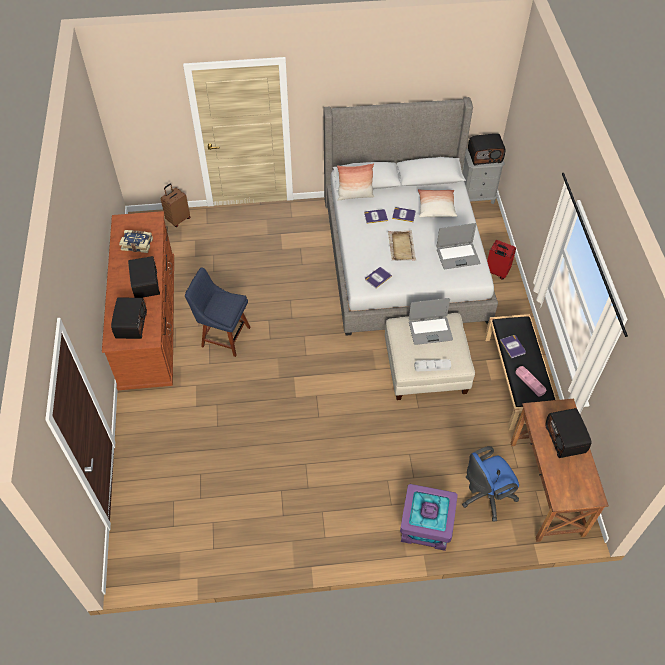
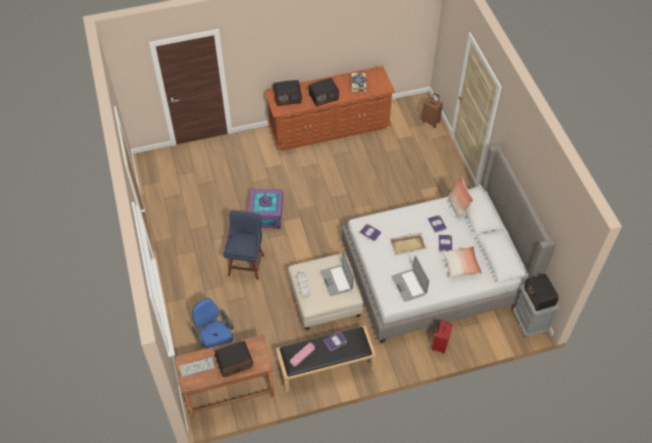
camera: 80 degrees right, 0 degrees up
(223, 336) = (327, 170): blue chair -> blue chair (246, 263)
(425, 525) = (190, 312): purple storage box -> purple storage box (266, 216)
(571, 484) = (196, 368): none -> keyboard

